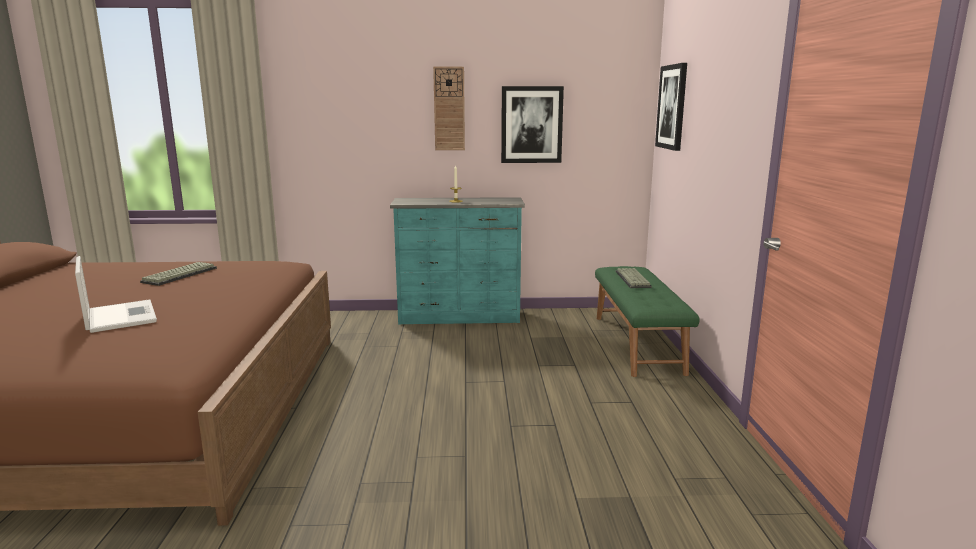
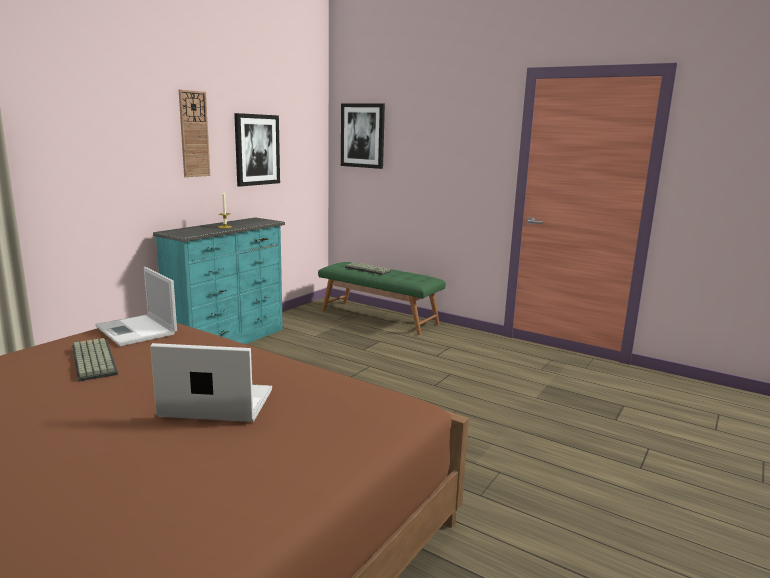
camera: 55 degrees left, 0 degrees up
(249, 266) = (137, 331): none -> laptop

